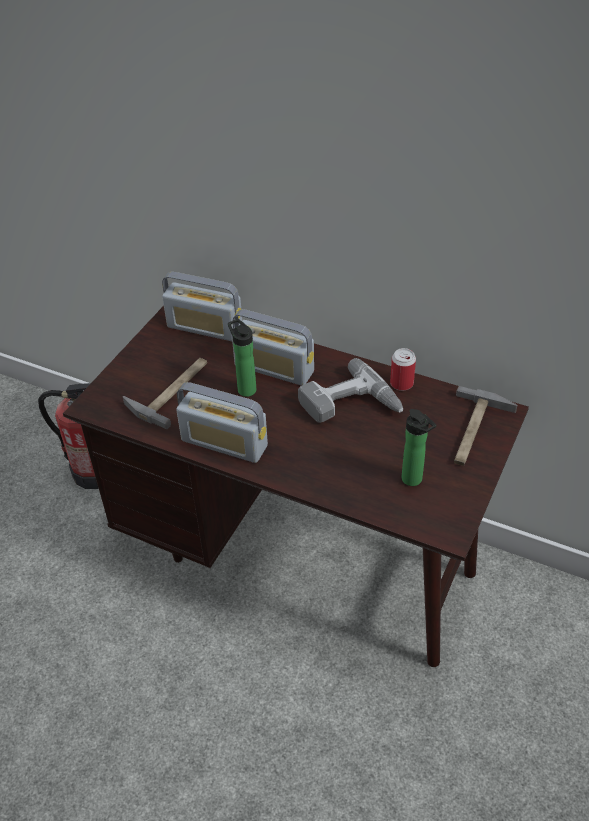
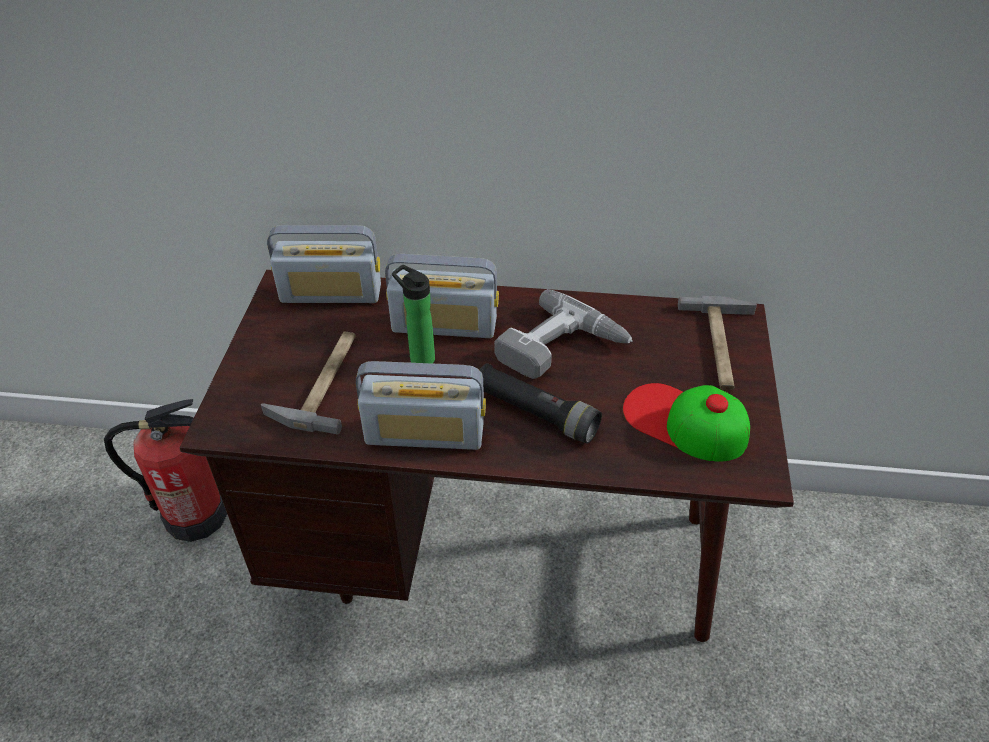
camera: 20 degrees left, 0 degrees up
(308, 448) = (535, 414): none -> black flashlight
(401, 383) = (608, 309): can -> none
(414, 480) = (684, 422): bottle -> cap

